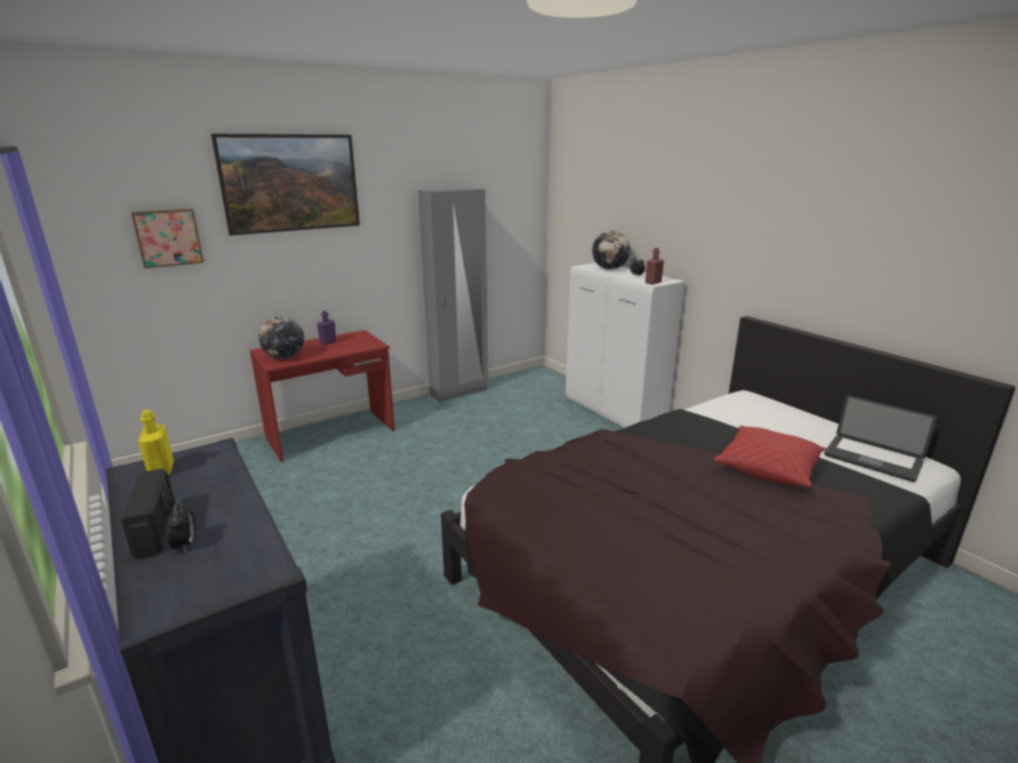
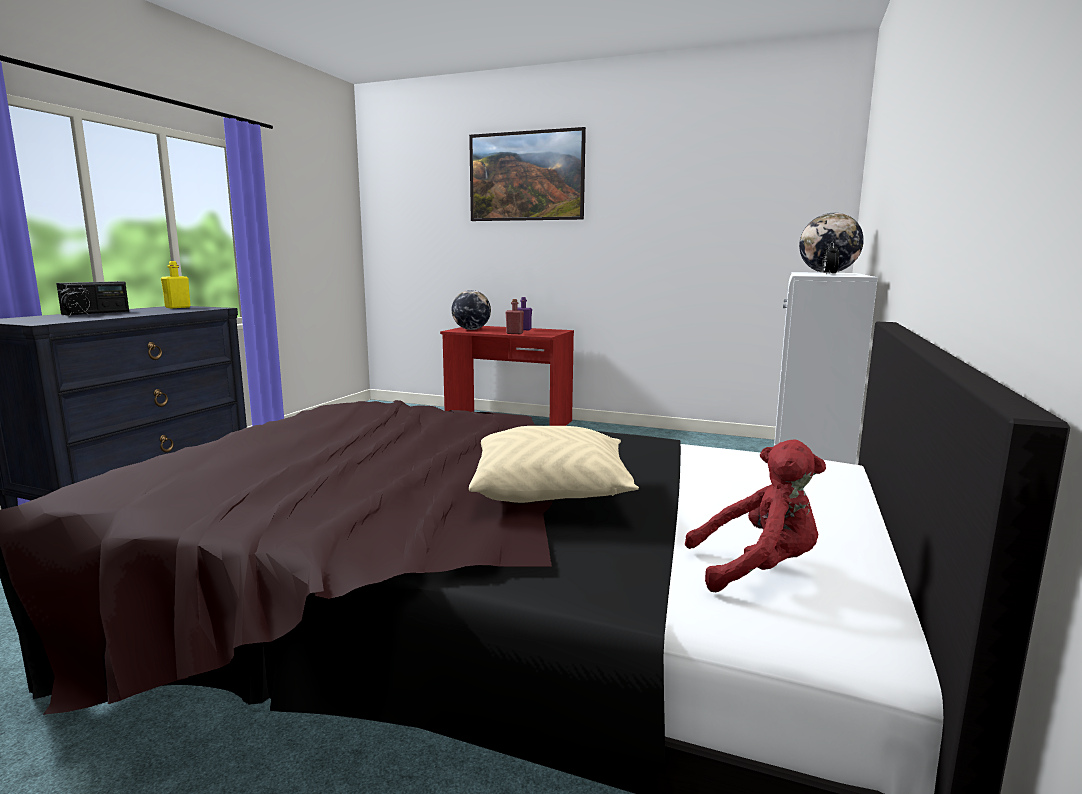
camera: 55 degrees right, 10 degrees down
(168, 237) = (431, 220): picture -> none
(459, 392) = (672, 434): grey wardrobe -> none
(653, 282) = (814, 275): red bottle -> red bottle (514, 333)
(768, 468) = (551, 490): red pillow -> beige pillow
(872, 459) = (757, 569): laptop -> red plush toy

